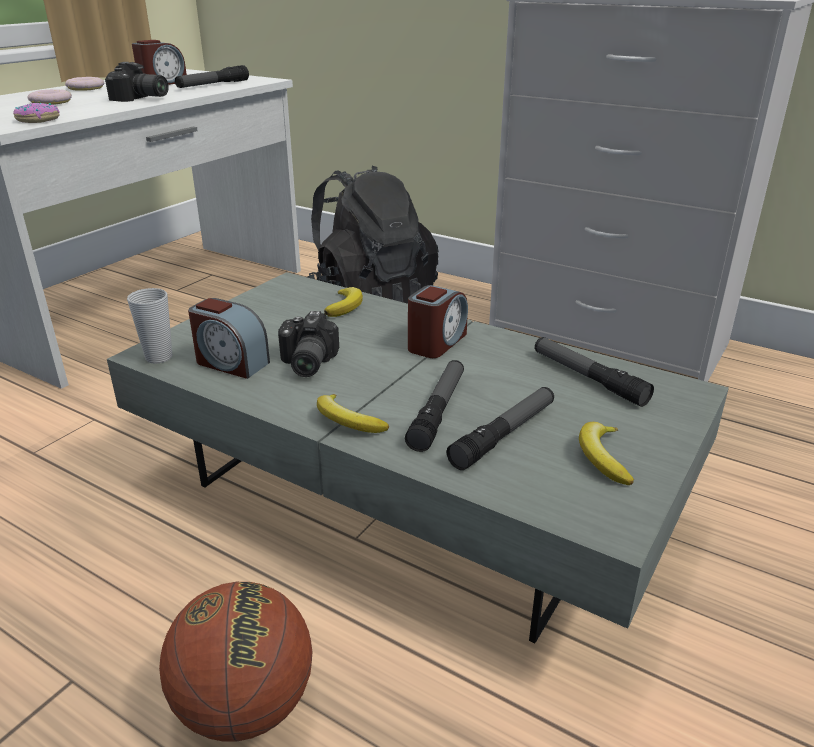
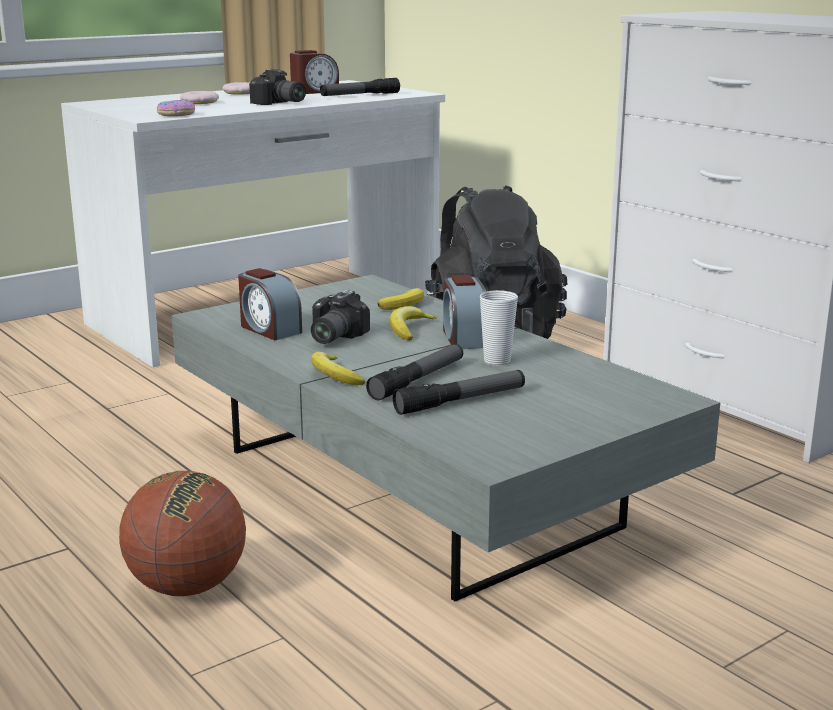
camera: 20 degrees right, 10 degrees down
(159, 357) = (213, 319): cup -> cup (497, 361)
(436, 343) = (464, 338): alarm clock -> alarm clock turned 120 degrees clockwise
(588, 378) = (583, 378): flashlight -> none
(602, 458) = (533, 426): banana -> banana (409, 329)

